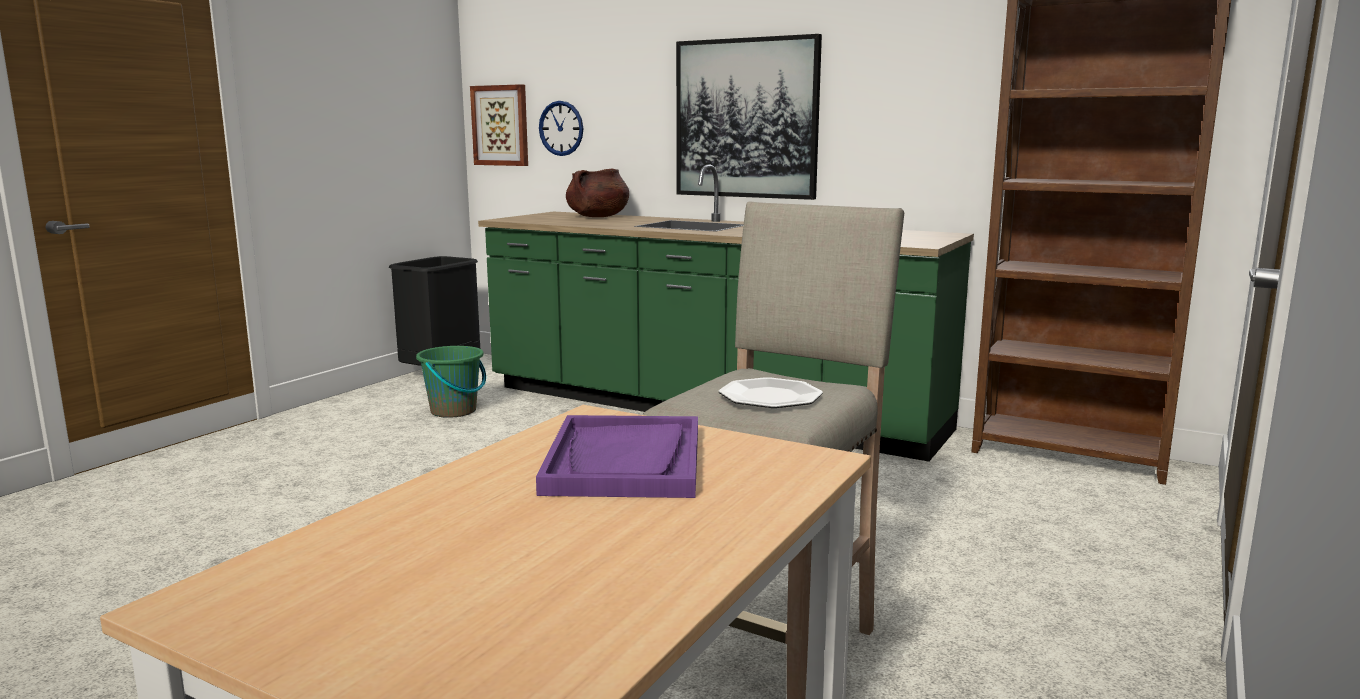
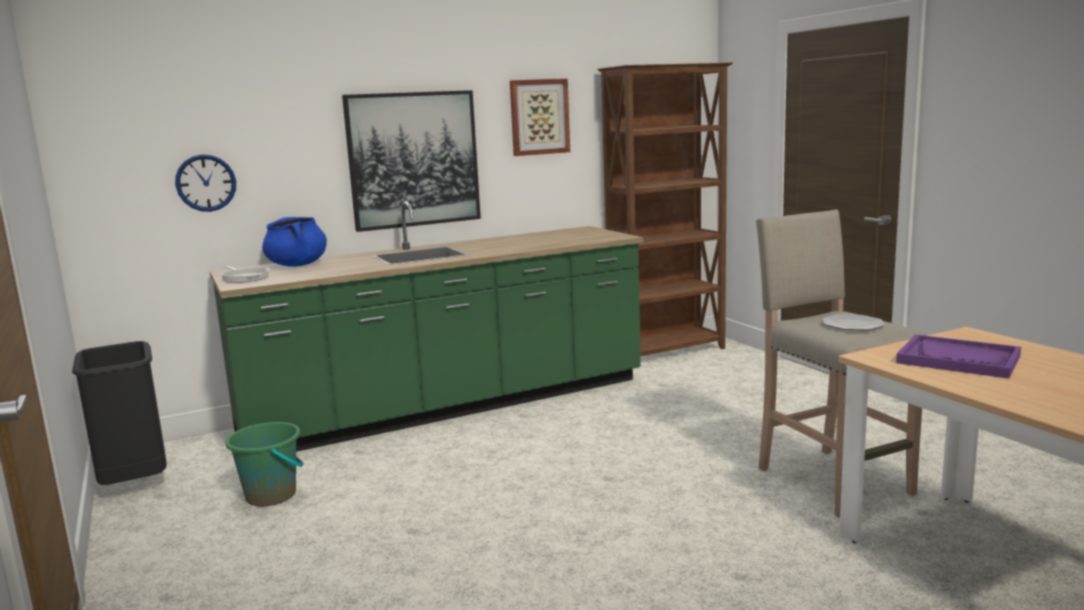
camera: 55 degrees left, 0 degrees up
(501, 125) = (113, 186): picture -> picture (539, 117)
(532, 217) = (244, 277): none -> frying pan
(597, 217) = (297, 265): brown cooking pot -> blue cooking pot

